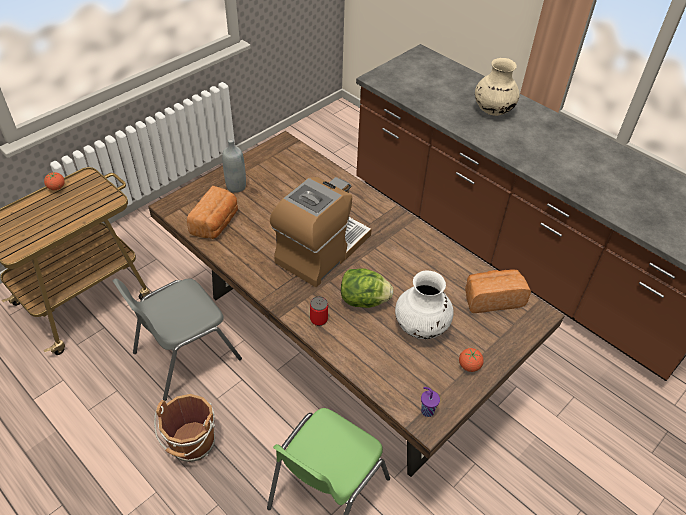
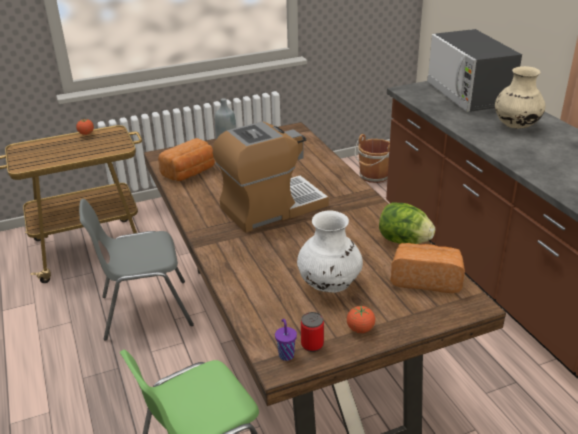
camera: 25 degrees right, 15 degrees down
(192, 444) = (105, 382): brown bucket -> brown bucket (374, 176)
(319, 319) = (230, 257): can -> can (312, 345)
(363, 300) = (285, 252): lettuce -> lettuce (403, 241)
(434, 76) = (468, 95): none -> microwave

